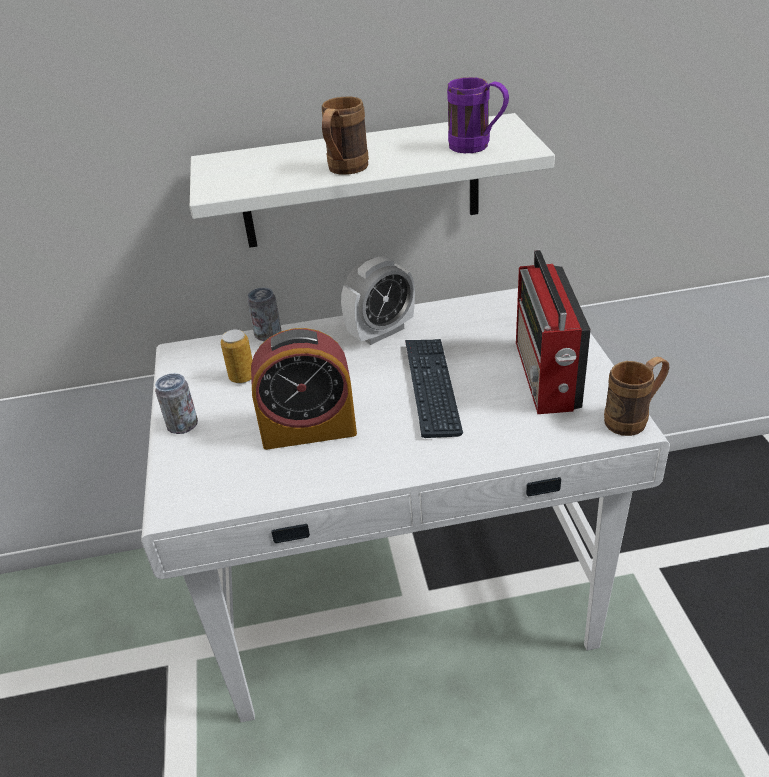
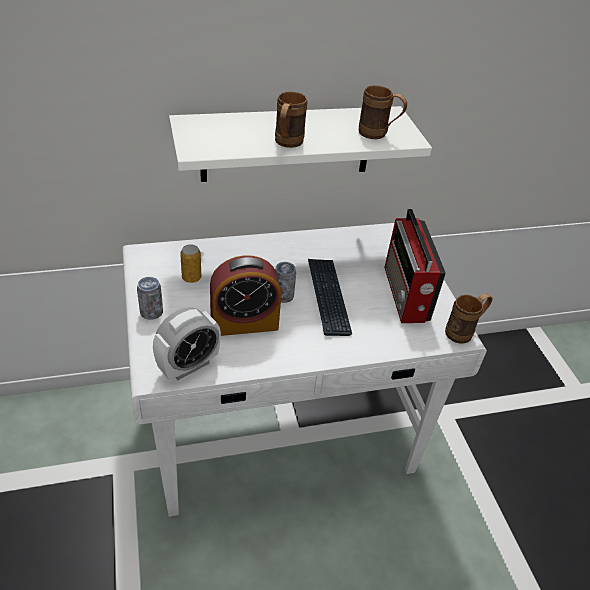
camera: 10 degrees left, 5 degrees up
(268, 334) = (207, 244): can -> can (283, 296)
(381, 332) = (289, 250): alarm clock -> alarm clock (188, 366)
(477, 148) = (378, 135): purple mug -> brown mug

